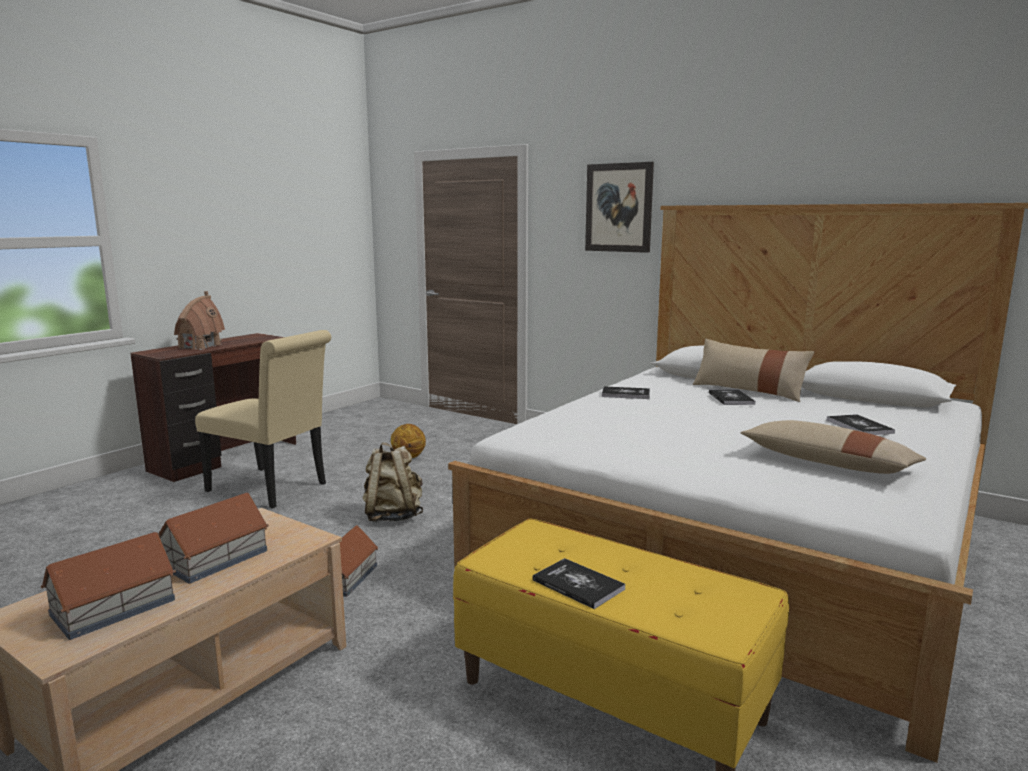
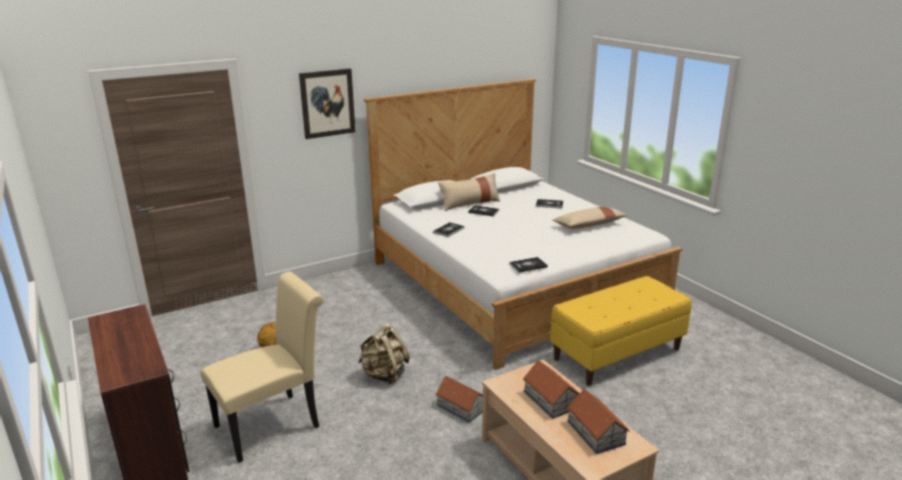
camera: 65 degrees left, 10 degrees up
(199, 346) = (126, 350): toy house -> none
(578, 585) = (627, 310): book -> book (528, 265)

